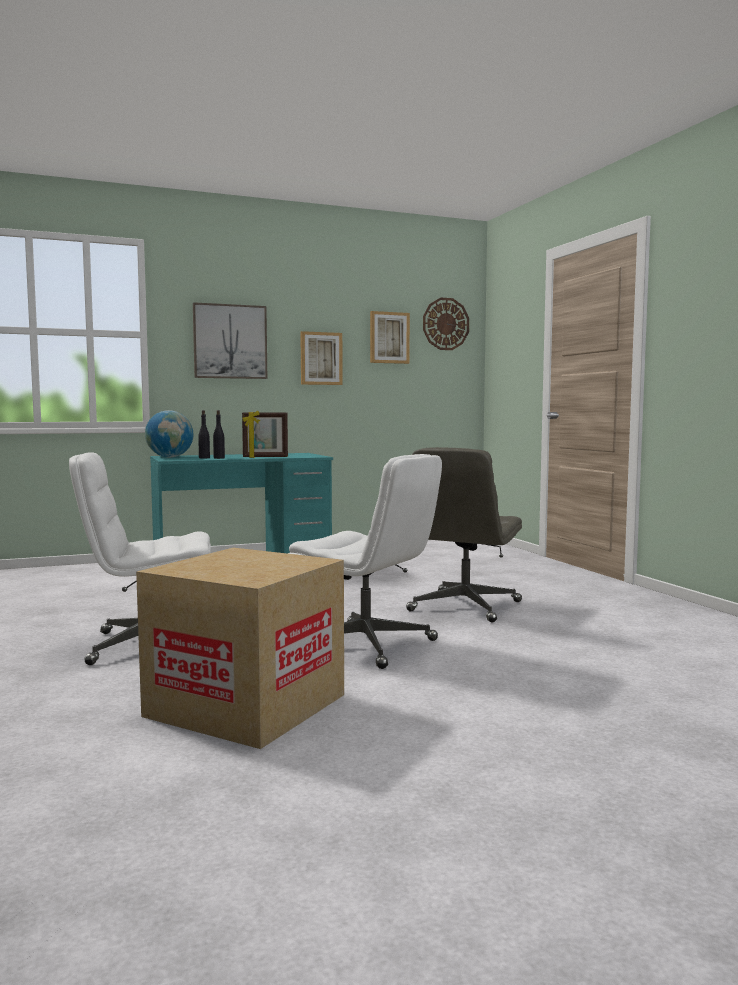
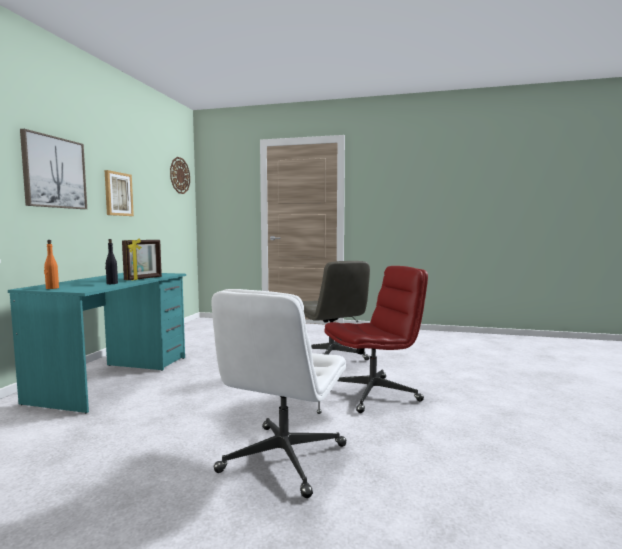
camera: 55 degrees left, 0 degrees up
(170, 457) = (52, 288): globe -> orange bottle
(204, 458) = (96, 285): black bottle -> none
(246, 705) = (459, 453): cardboard box -> none
(367, 645) = (373, 393): white office chair -> red office chair
(389, 337) = (154, 181): picture -> none

